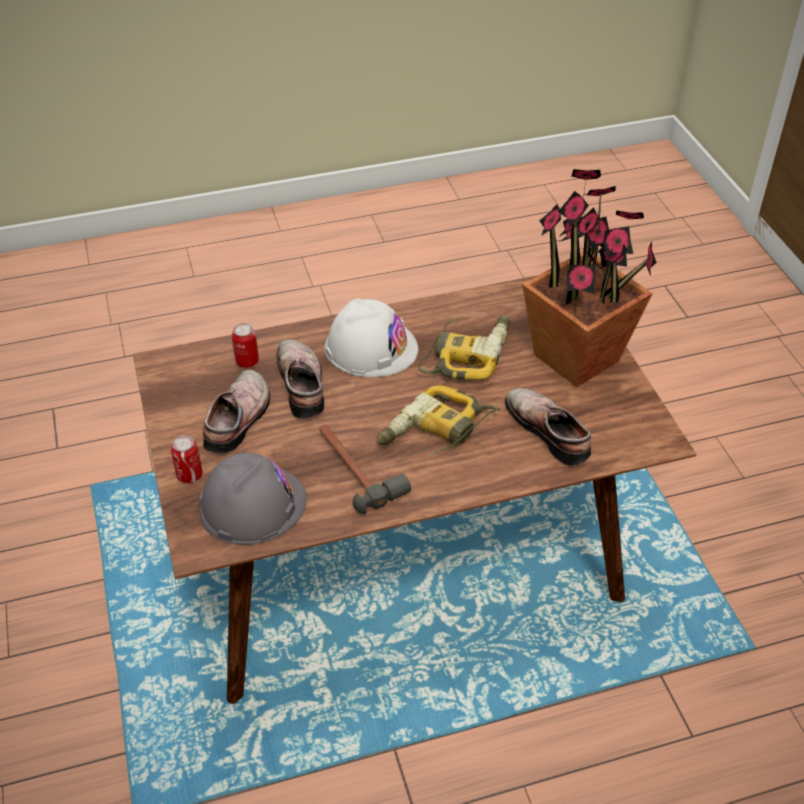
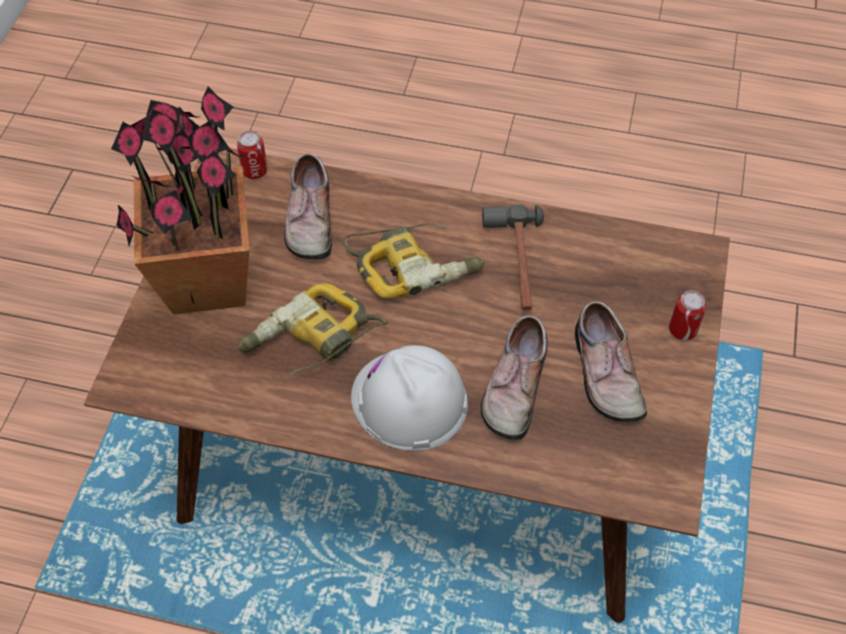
camera: 150 degrees left, 10 degrees up
(240, 418) = (603, 373): shoe -> shoe turned 60 degrees counterclockwise
(247, 361) = (561, 450): can -> can (255, 171)
(252, 504) = (632, 271): grey hard hat -> none

